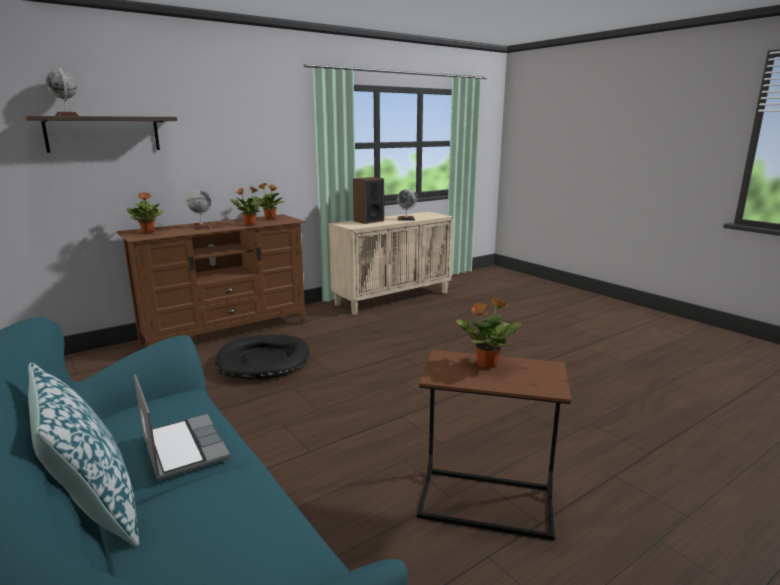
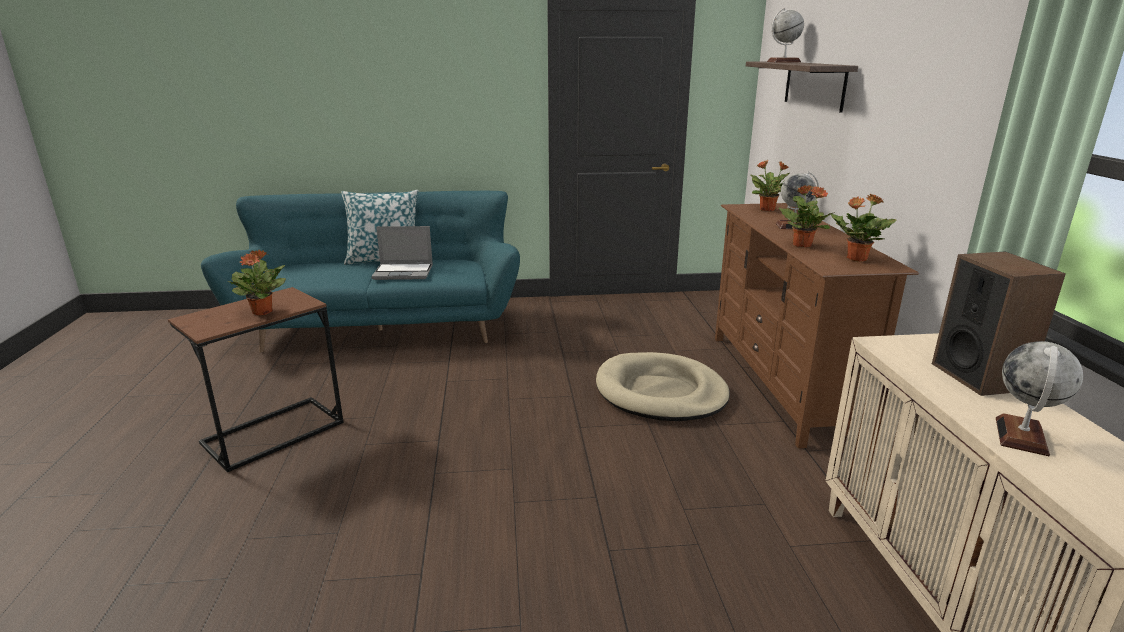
camera: 120 degrees right, 5 degrees up
(264, 361) = (660, 392): black dog bed -> beige dog bed

